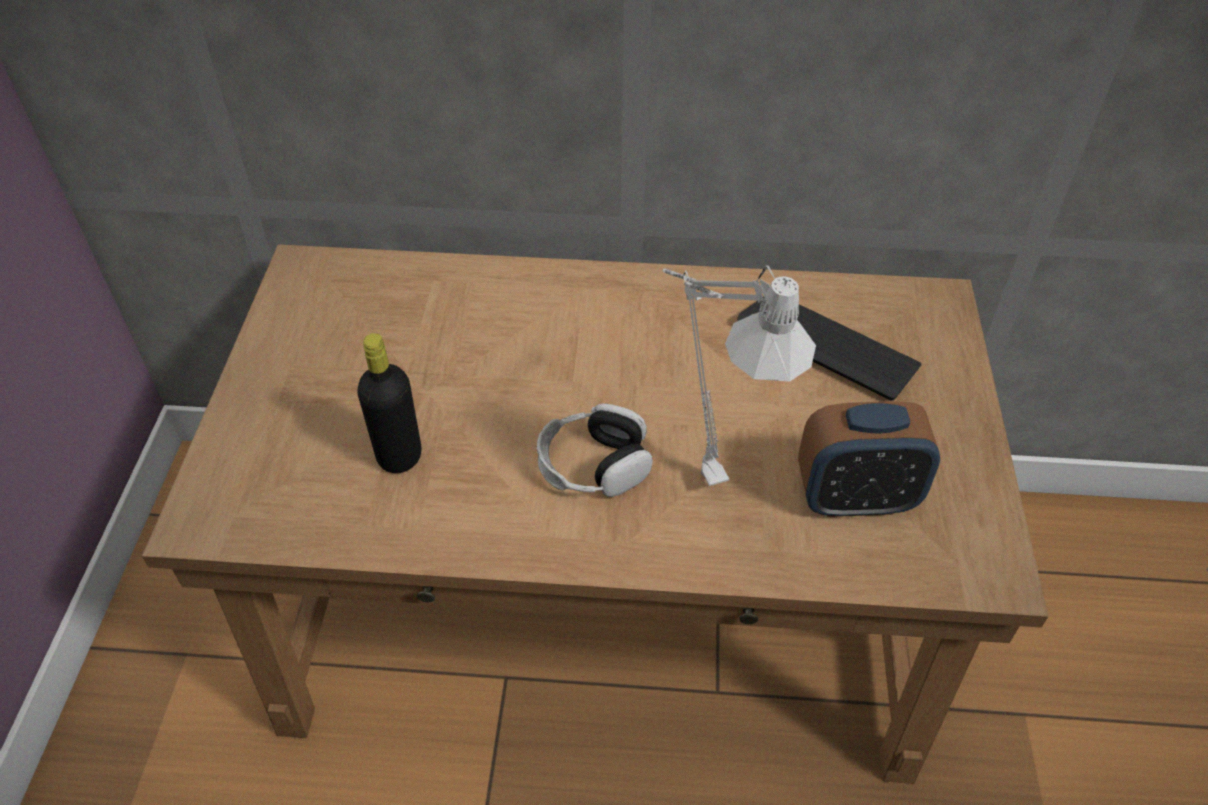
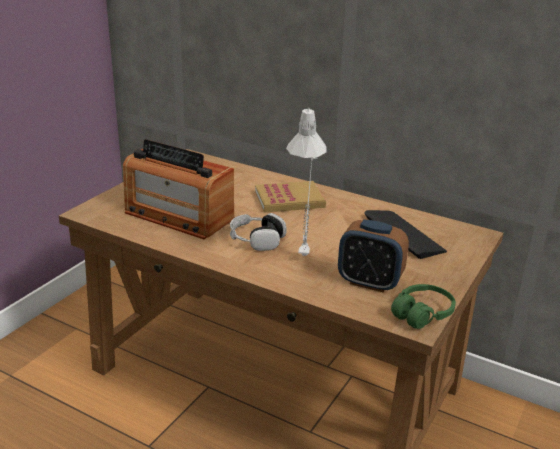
camera: 25 degrees right, 20 degrees down
(399, 456) = (178, 216): black bottle -> radio
(577, 326) = (289, 200): none -> book
(985, 542) = (422, 314): none -> green headphones

